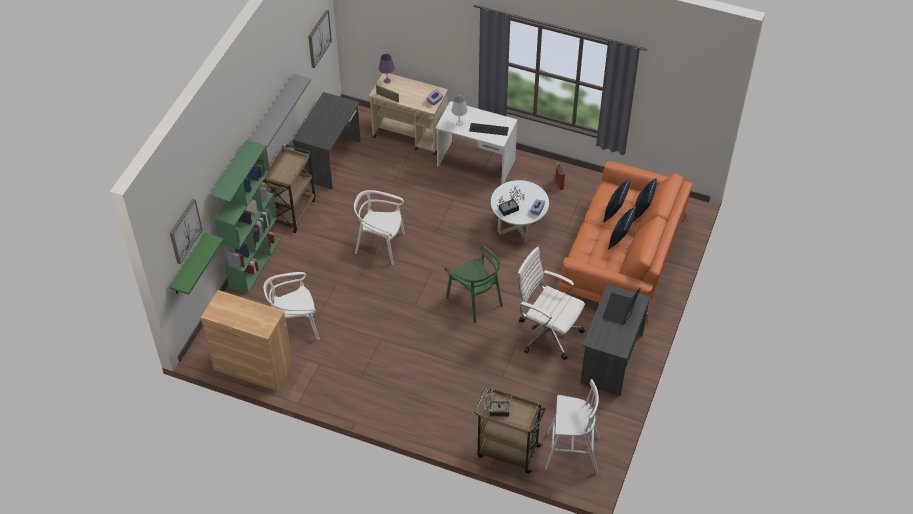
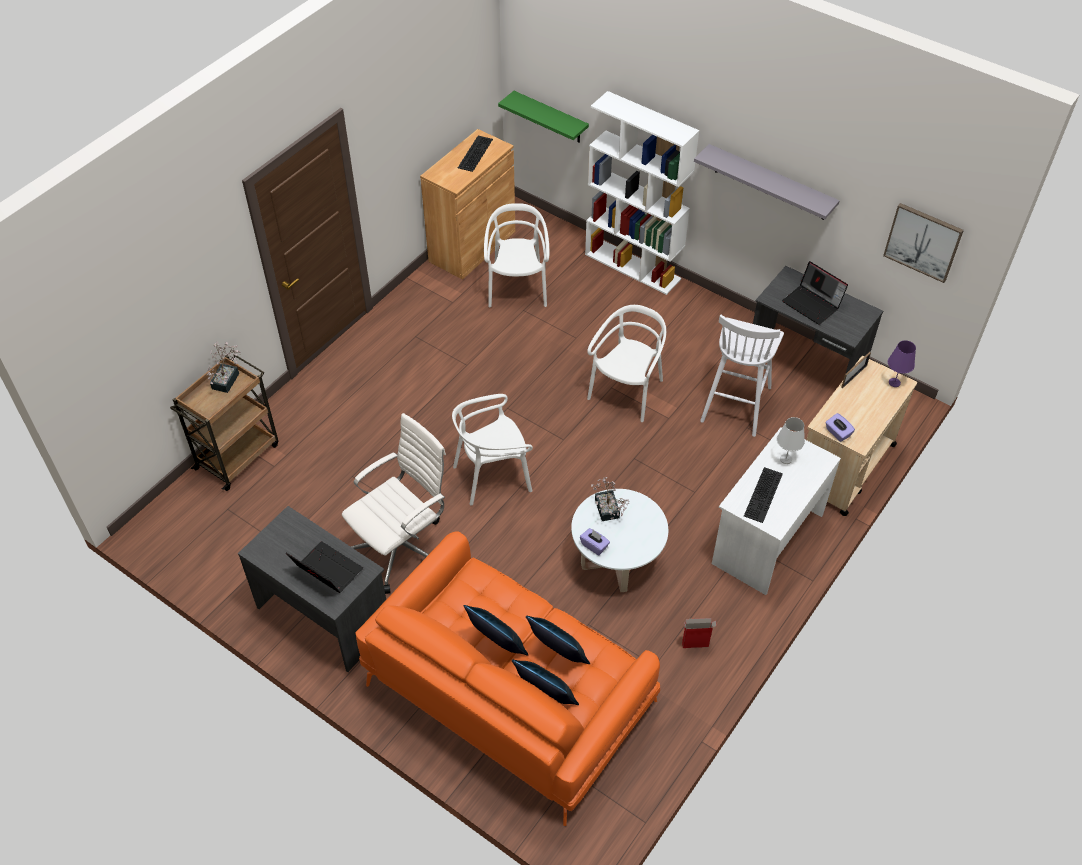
camera: 105 degrees right, 0 degrees up
(184, 231) = (558, 71): picture -> none
(232, 311) = (474, 153): none -> keyboard
(255, 262) = (633, 266): green bookcase -> white bookcase
(292, 211) = (713, 312): brown cart -> none
(326, 123) = (812, 304): none -> laptop
(475, 300) = (492, 476): green chair -> white chair
(570, 453) = (199, 522): white stool -> white stool (736, 403)

